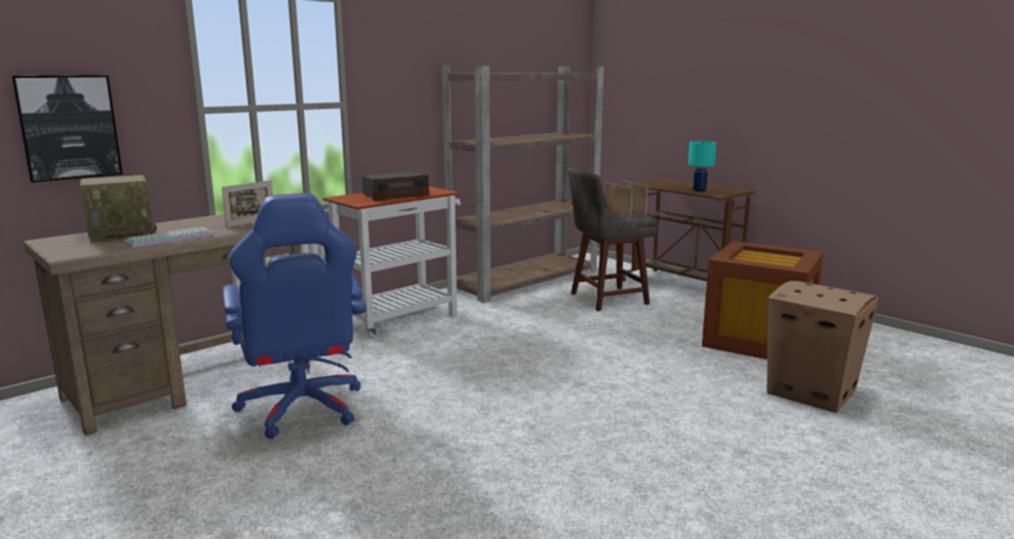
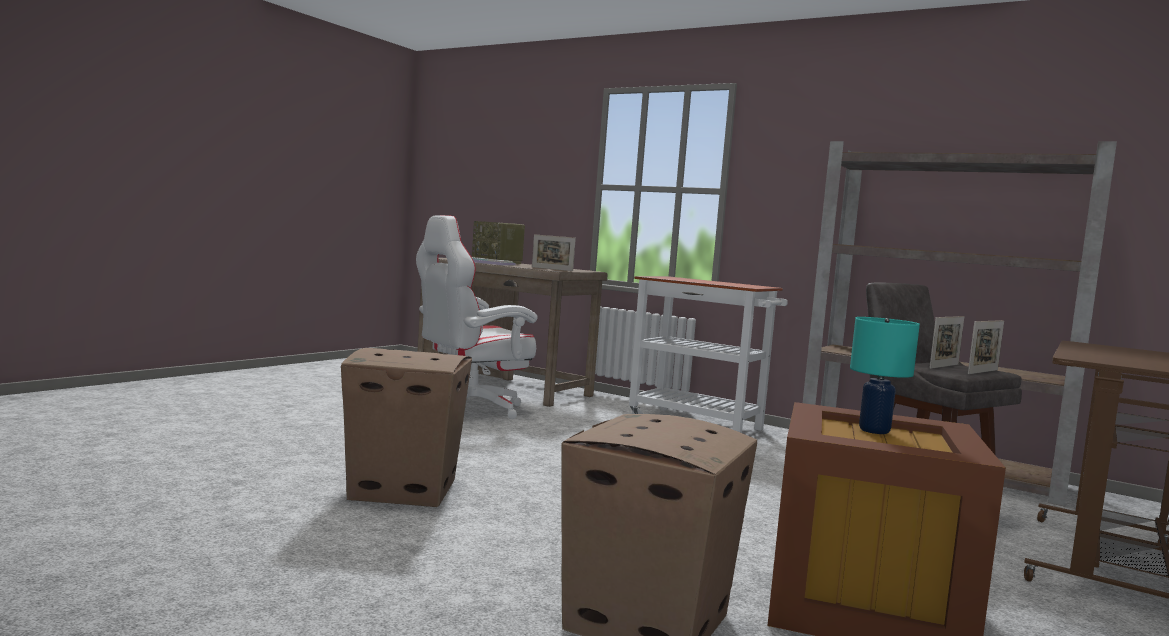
camera: 75 degrees right, 10 degrees down
(68, 127) = (521, 192): picture -> none
(302, 407) = (471, 408): blue office chair -> white office chair
(395, 195) = (705, 281): radio -> none
(606, 452) = (405, 489): none -> cardboard box
(699, 190) = (1102, 356): turquoise table lamp -> turquoise table lamp (875, 431)

